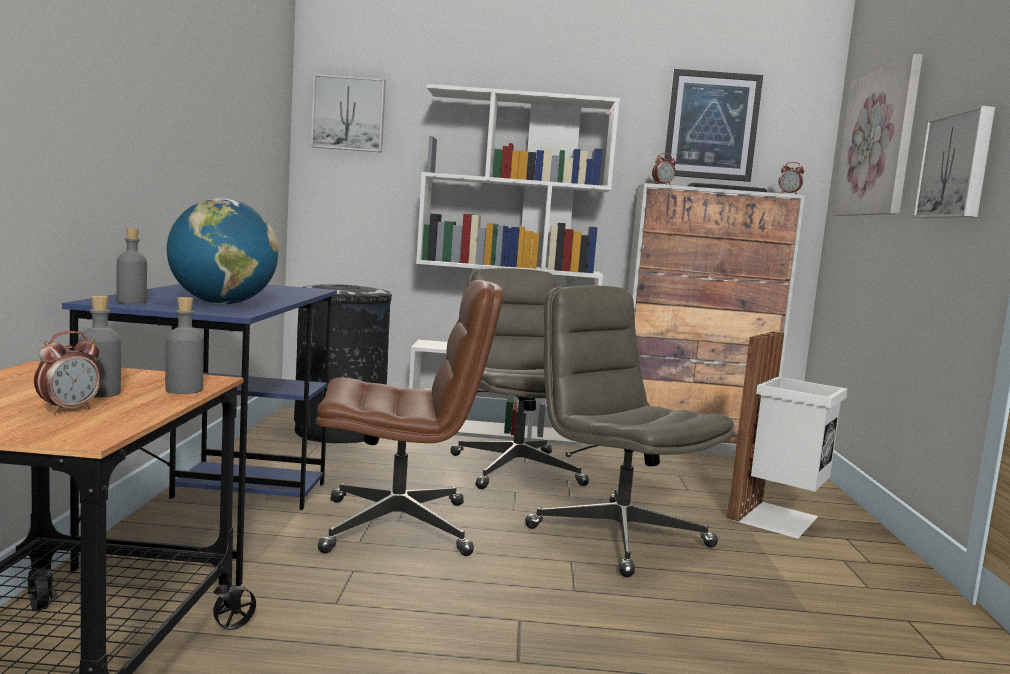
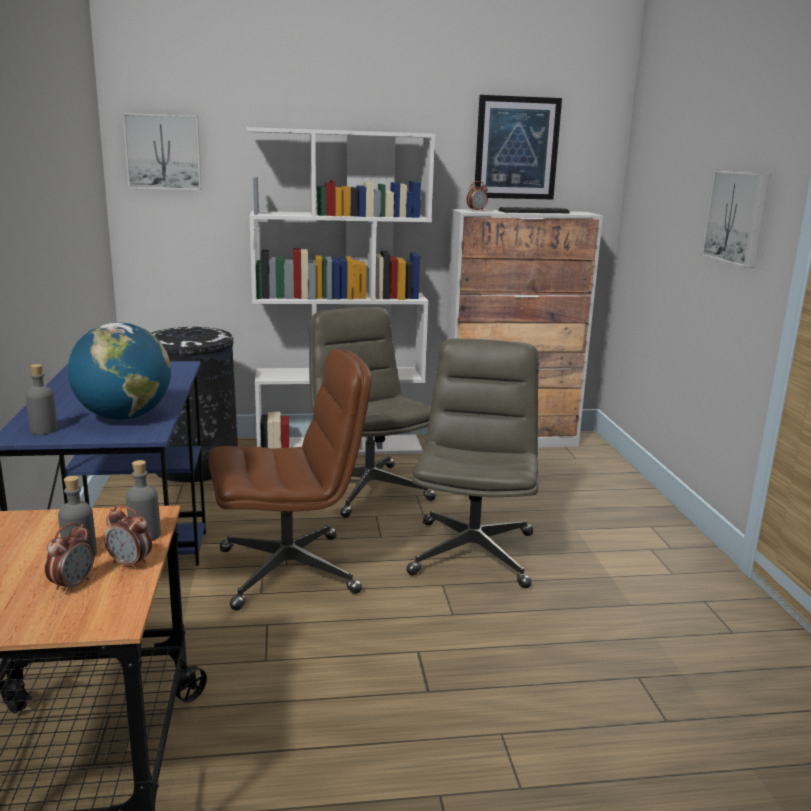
camera: 10 degrees left, 10 degrees up
(617, 536) = (472, 552): grey office chair -> grey office chair turned 60 degrees clockwise
(778, 518) = (595, 513): white trash can -> none
(789, 194) = (589, 213): alarm clock -> alarm clock (130, 564)
(879, 143) = (668, 174): picture -> none

